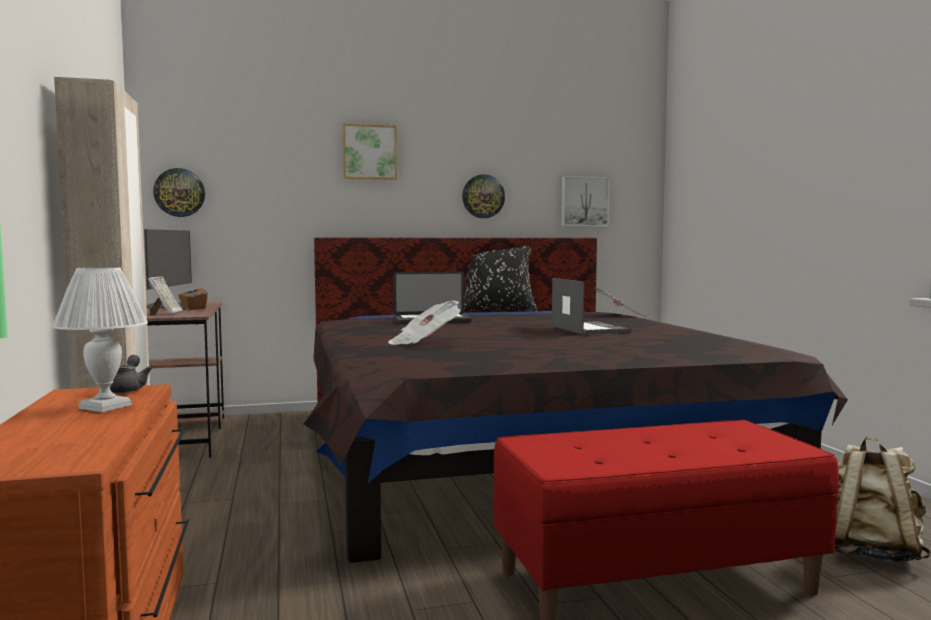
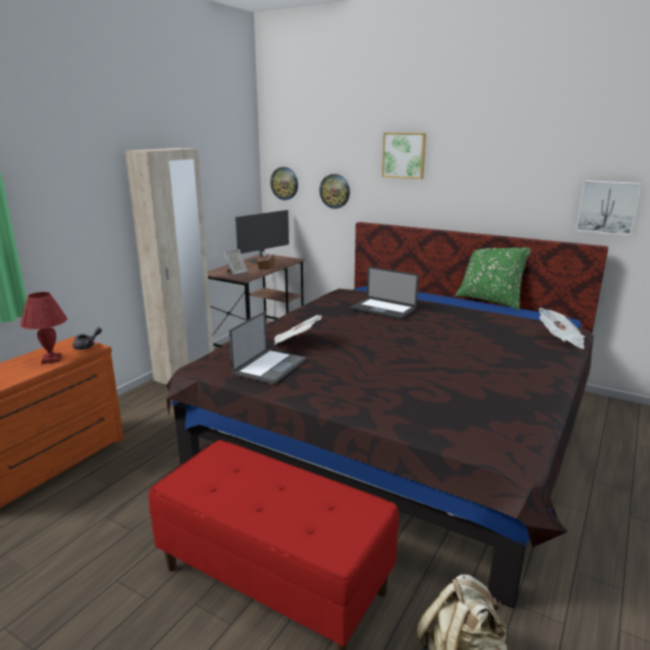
camera: 45 degrees right, 15 degrees up
(104, 406) = (51, 359): white table lamp -> red table lamp
(483, 196) = (498, 196): wall clock -> wall clock (335, 191)
(497, 310) = (490, 300): black pillow -> green pillow
(588, 329) = (452, 358): laptop -> laptop (270, 366)

